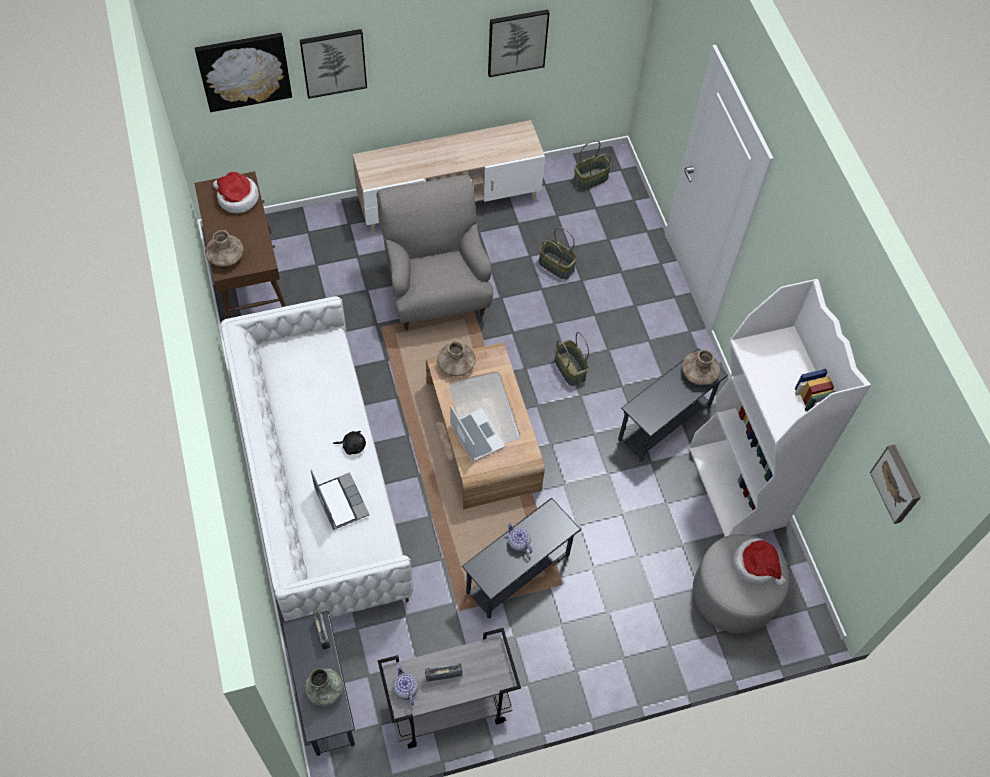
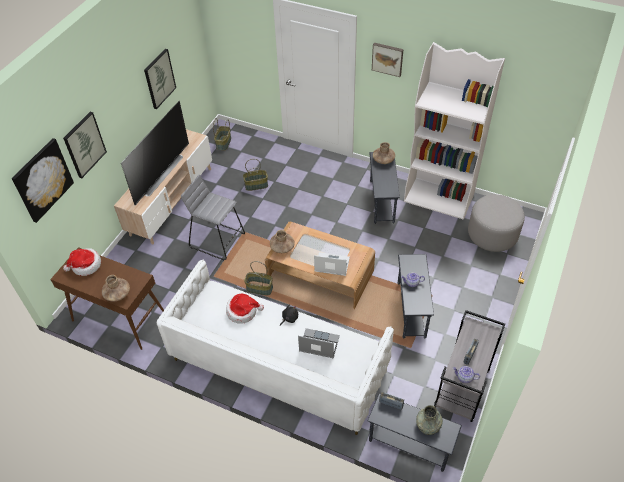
camera: 45 degrees left, 10 degrees down
(436, 291) = (217, 240): grey armchair -> grey stool
(439, 158) = (160, 173): none -> television
(570, 369) = (318, 216): basket -> basket (260, 288)
(756, 565) = (498, 205): hat -> hat (243, 311)
(897, 483) = (547, 92): picture -> picture (387, 58)

